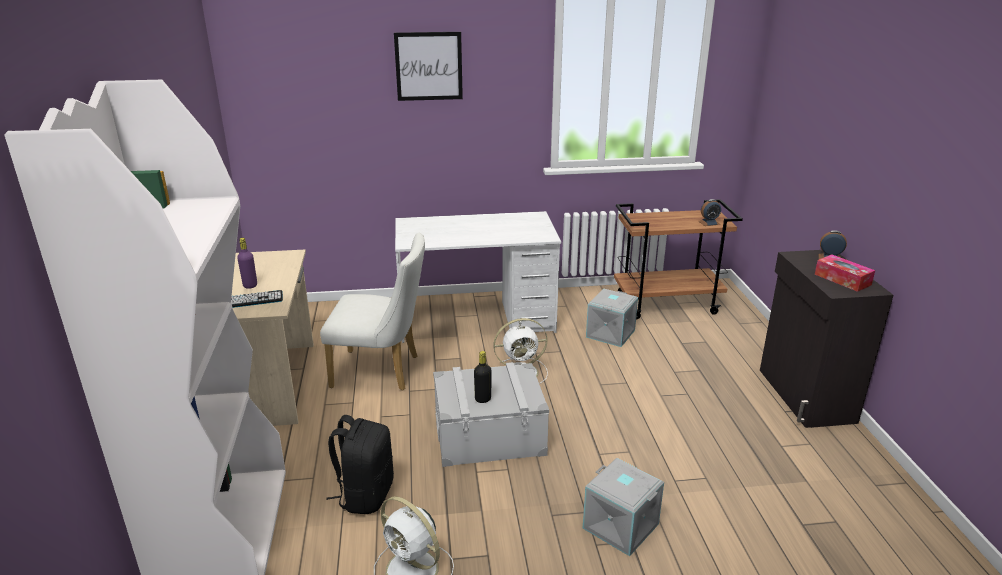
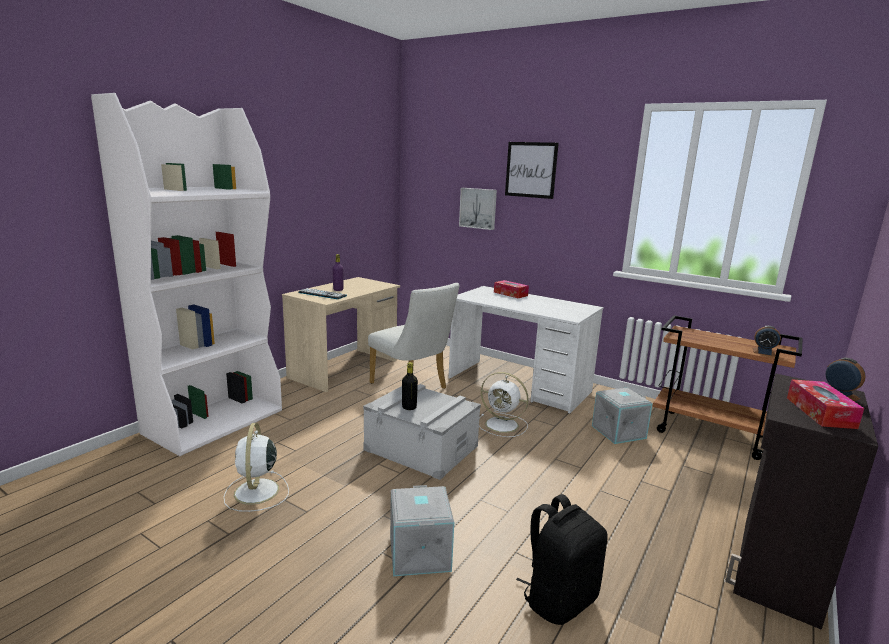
camera: 40 degrees right, 10 degrees down
(360, 120) = (478, 208): none -> picture
(365, 495) = (299, 441): black backpack -> black backpack (559, 598)
(443, 222) = (510, 294): none -> tissue box

